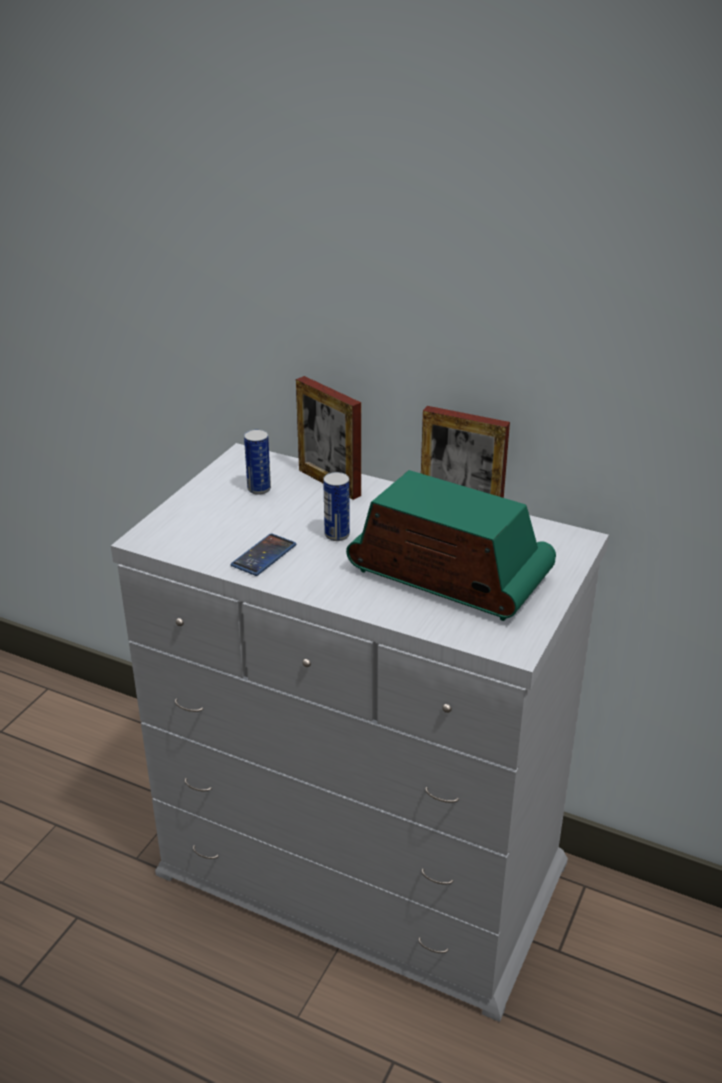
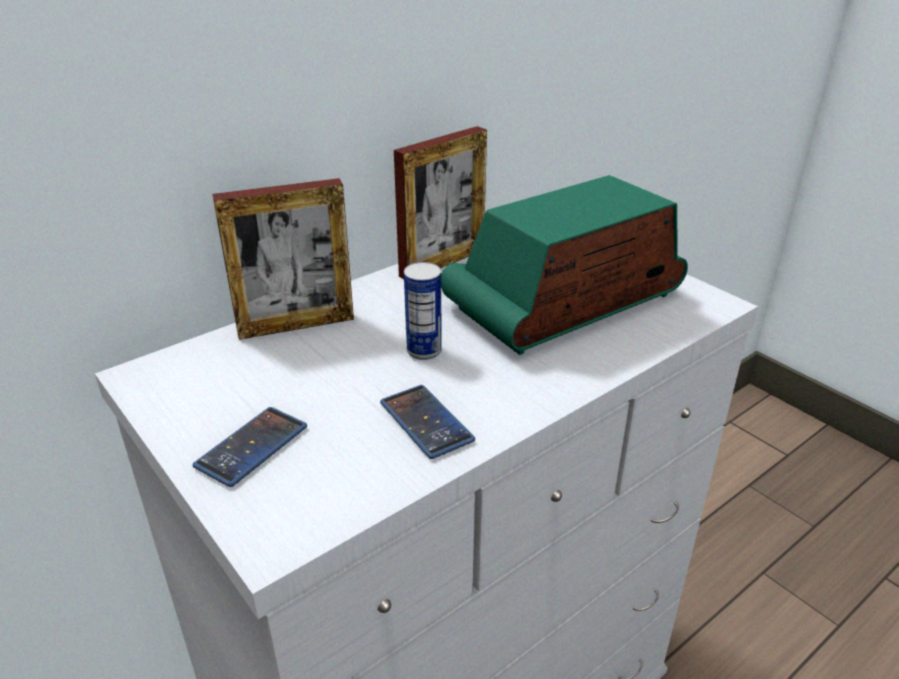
camera: 65 degrees left, 0 degrees up
(206, 509) = (252, 446): none -> phone
(259, 489) = (249, 383): can -> none

